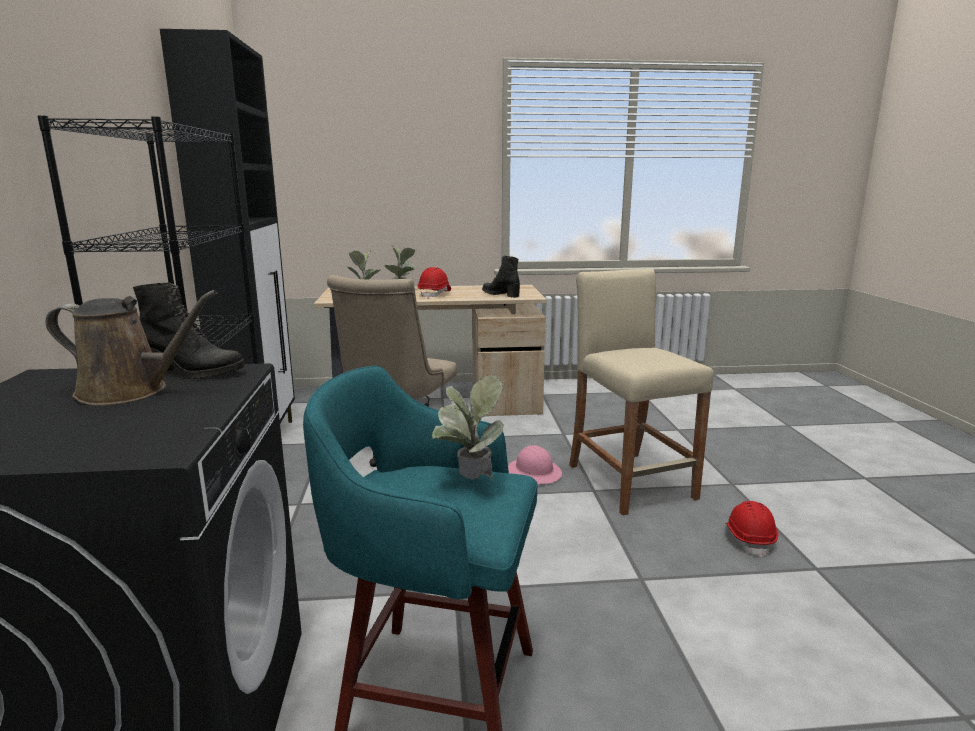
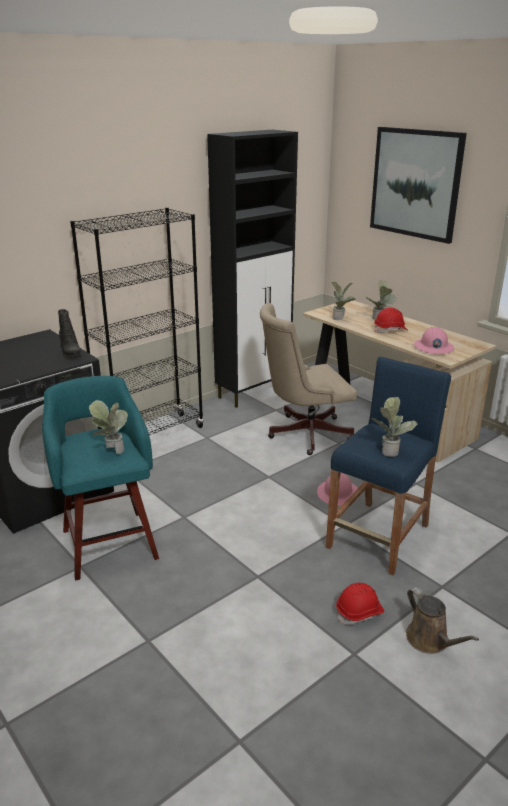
camera: 55 degrees right, 10 degrees up
(129, 392) = (40, 354): brown watering can -> brown watering can (430, 640)
(385, 136) = (415, 183): none -> picture
(501, 294) = (433, 347): black boot -> pink hard hat
(630, 481) = (379, 536): beige stool -> blue stool
(665, 357) = (389, 450): none -> potted plant

